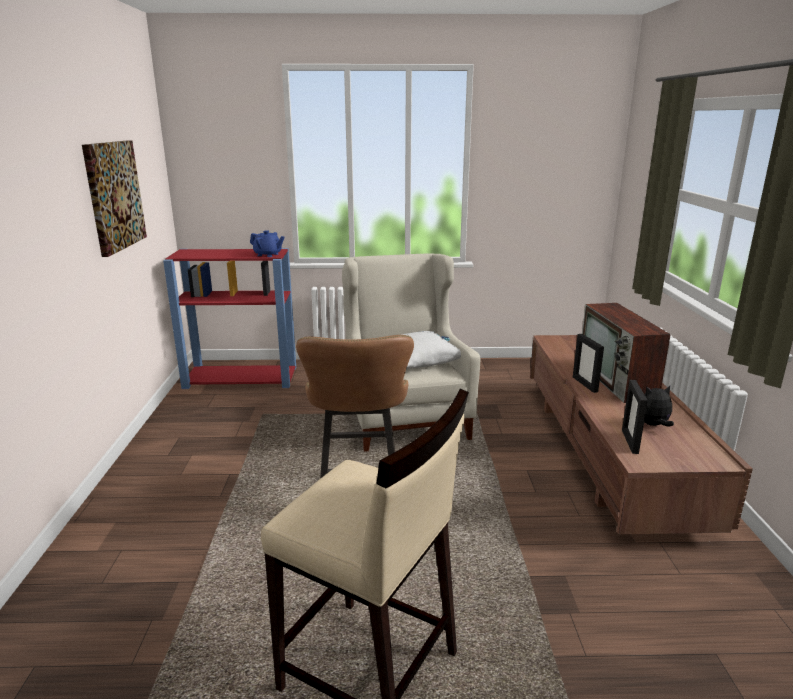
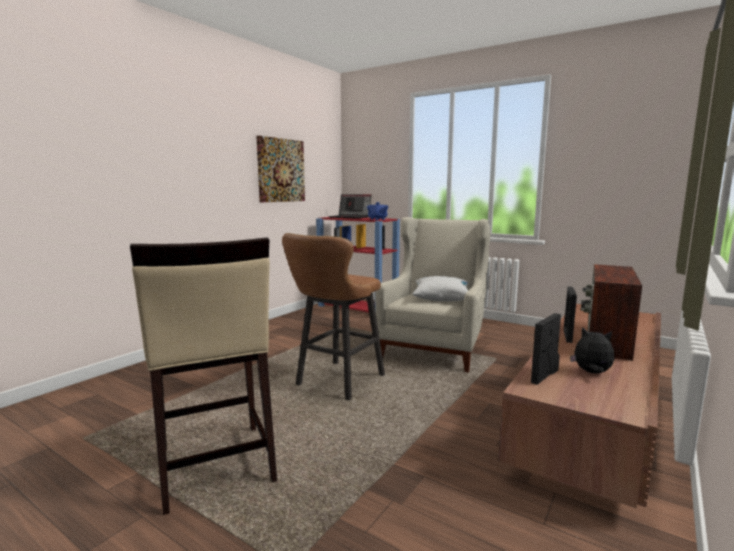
camera: 35 degrees right, 10 degrees down
(213, 252) = (350, 217): none -> laptop

